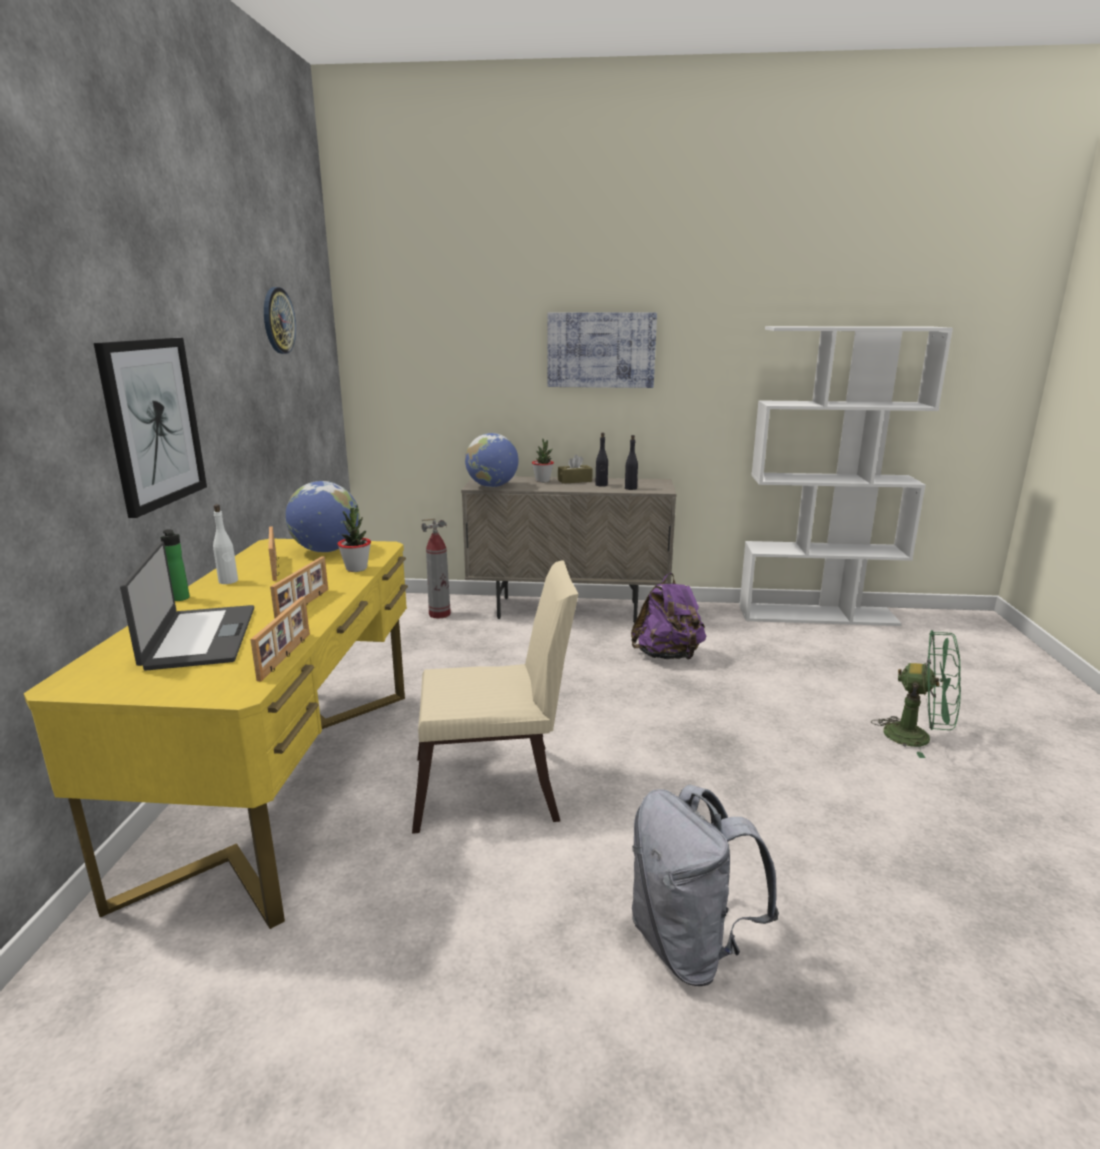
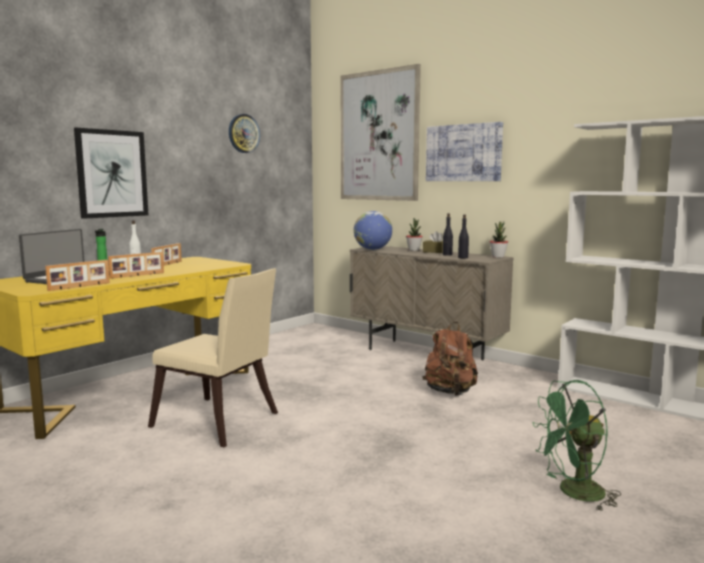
camera: 35 degrees right, 10 degrees down
(326, 550) = (208, 262): globe -> none
(356, 568) = (199, 269): potted plant -> potted plant (498, 257)
(440, 614) = (338, 341): fire extinguisher -> none
(465, 321) = (379, 136): none -> picture
(667, 656) = (450, 392): purple backpack -> brown backpack
(690, 946) = (182, 525): grey backpack -> none
(918, 737) = (573, 493): green fan -> green fan turned 105 degrees clockwise

